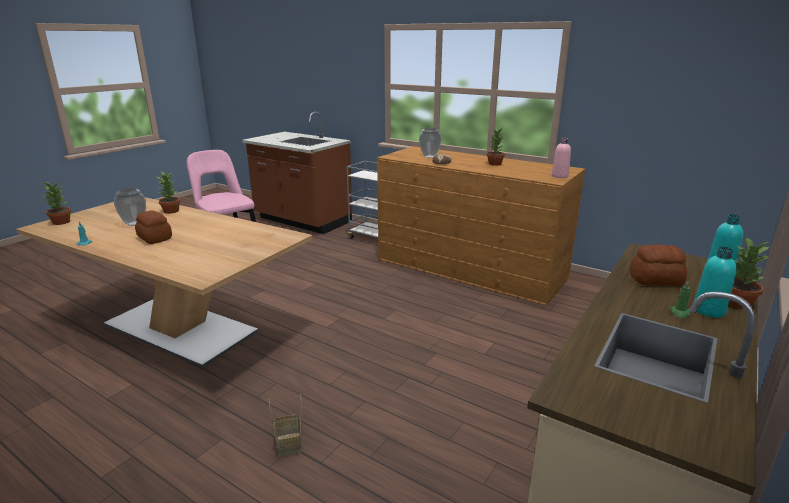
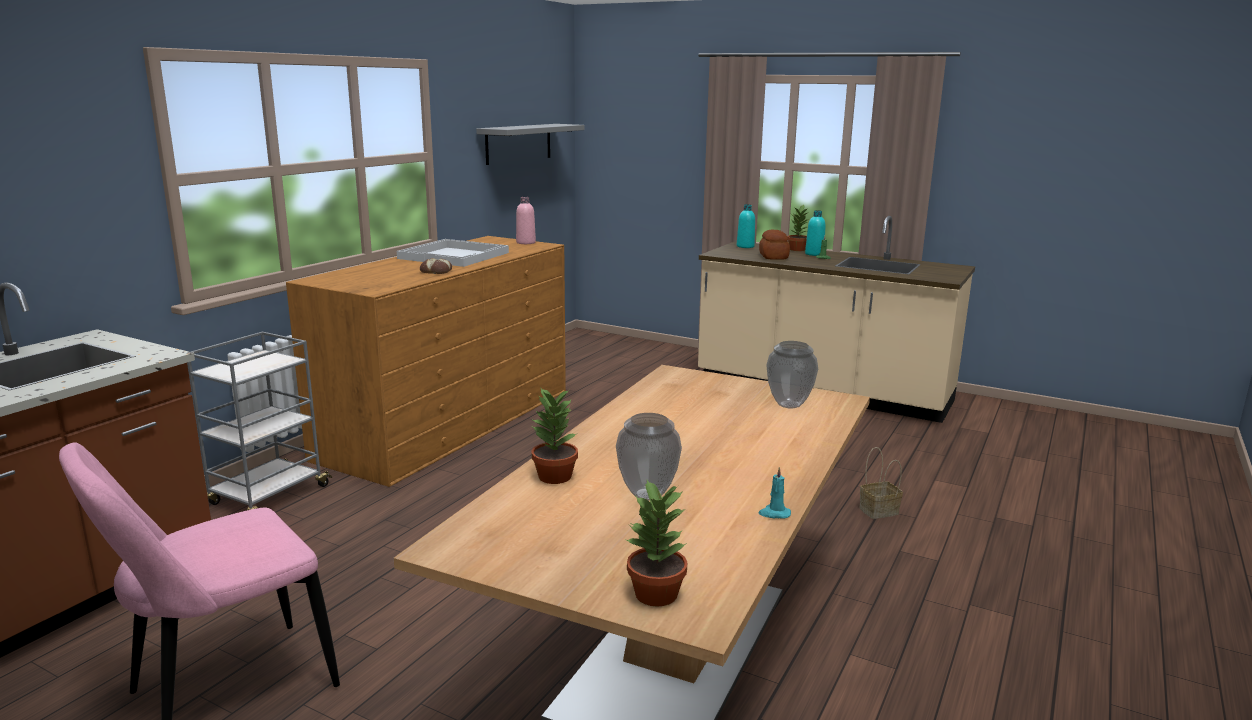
camera: 95 degrees left, 5 degrees down
(154, 238) = (719, 457): bread -> none
(429, 157) = (391, 275): vase -> vase (790, 405)
(495, 164) = (455, 255): potted plant -> white tray
(688, 100) = (518, 143): none -> grey shelf

